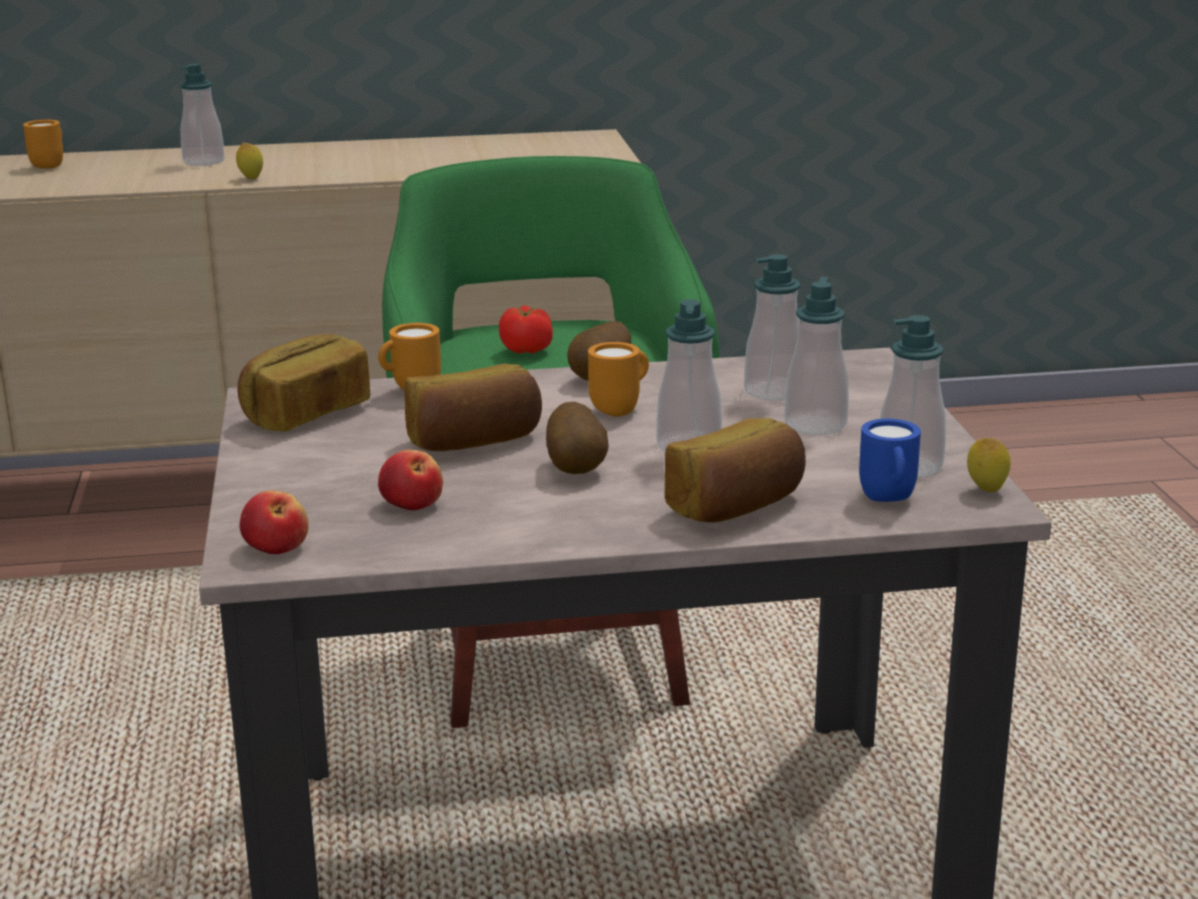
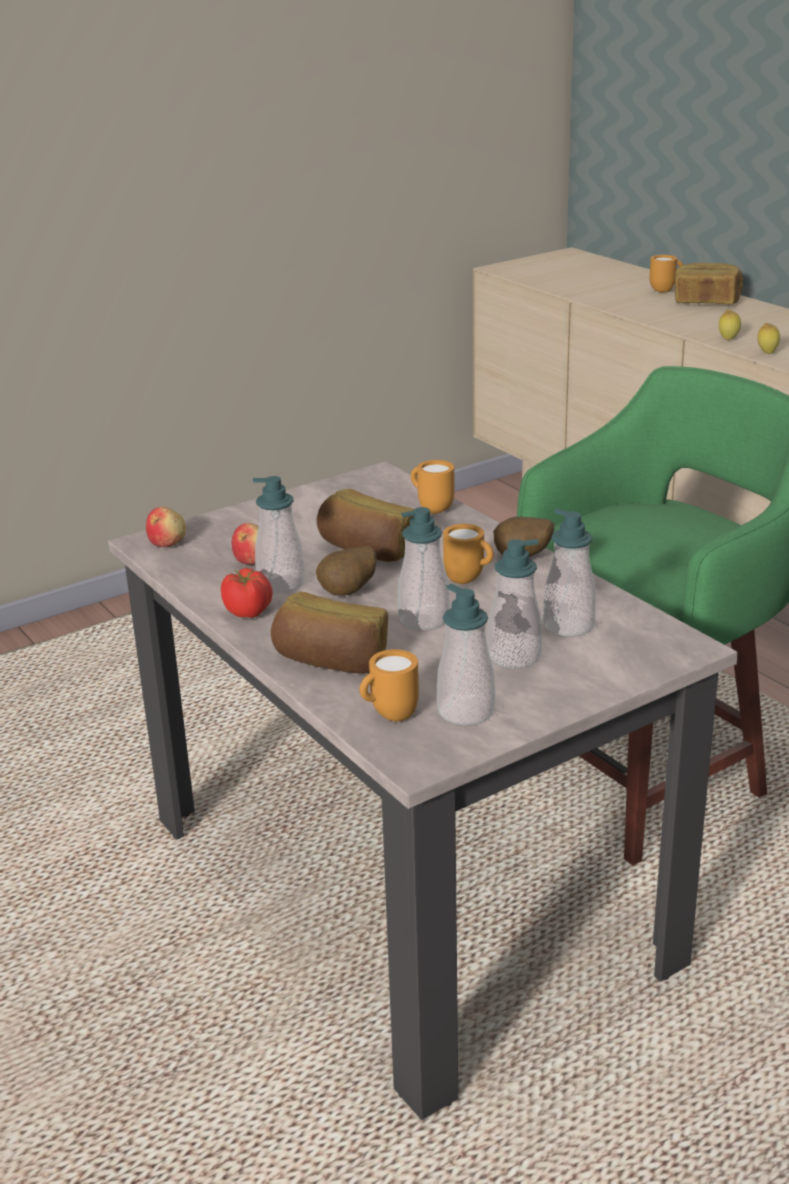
camera: 65 degrees right, 5 degrees up
(204, 162) = (744, 317): soap dispenser -> soap dispenser (281, 583)
(305, 413) = (364, 492): bread -> bread (706, 302)
(526, 350) = (630, 530): tomato -> tomato (248, 612)
(889, 501) = (389, 716): blue mug -> orange mug
(986, 491) = (444, 754): lemon -> lemon (767, 352)

